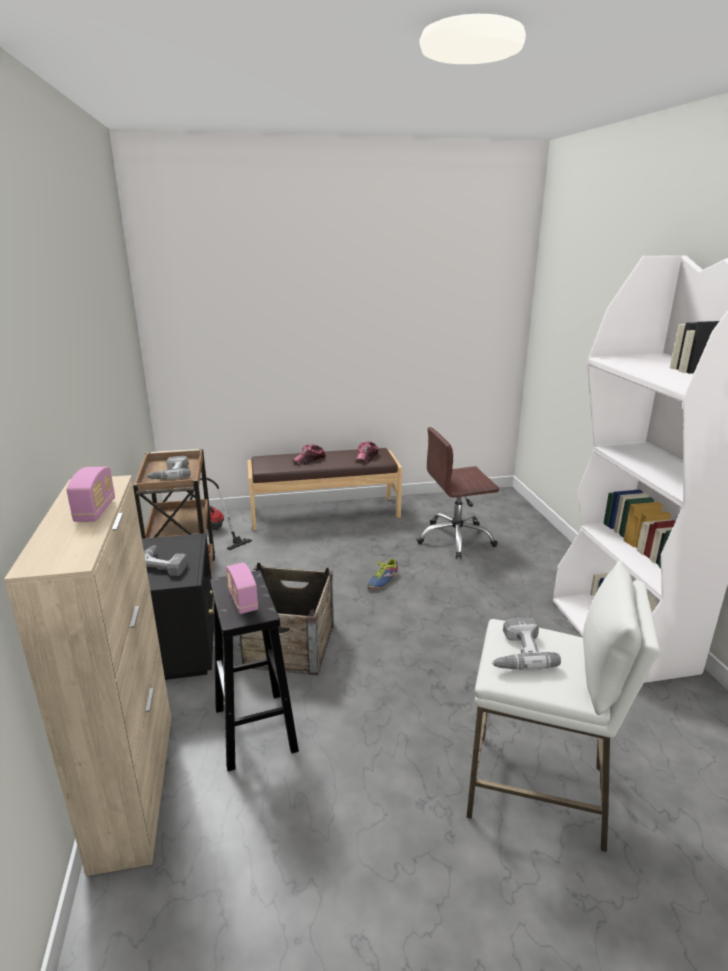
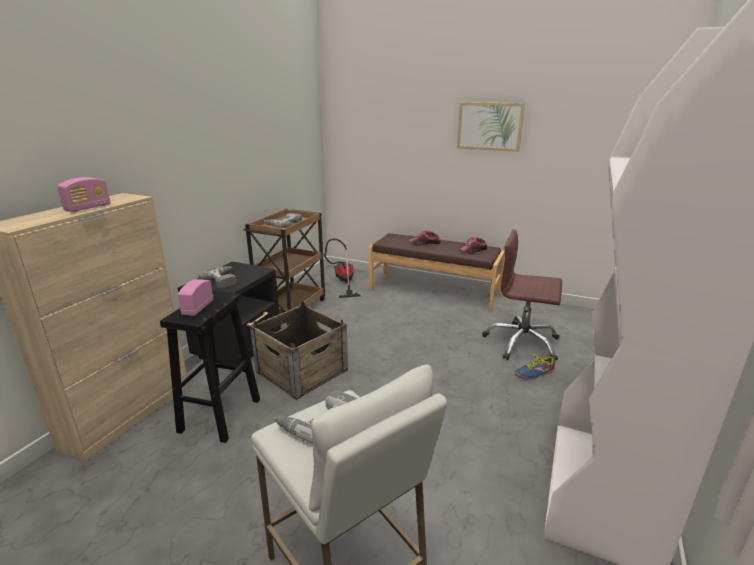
camera: 35 degrees right, 0 degrees up
(361, 320) = (490, 126): none -> picture
(383, 580) = (420, 353): shoe -> shoe (534, 373)

